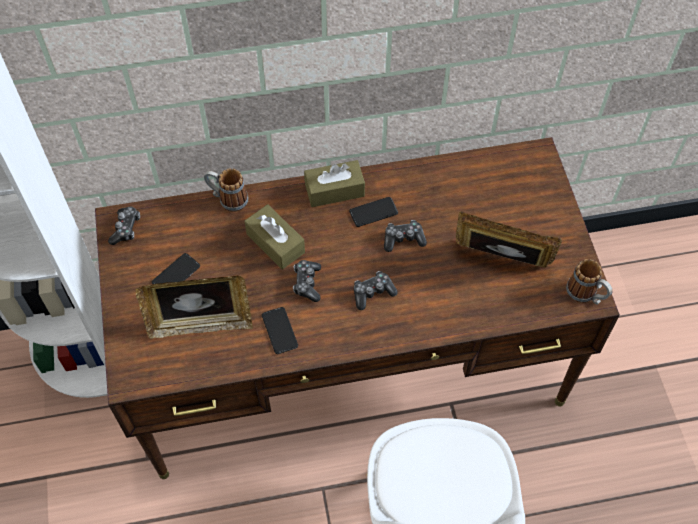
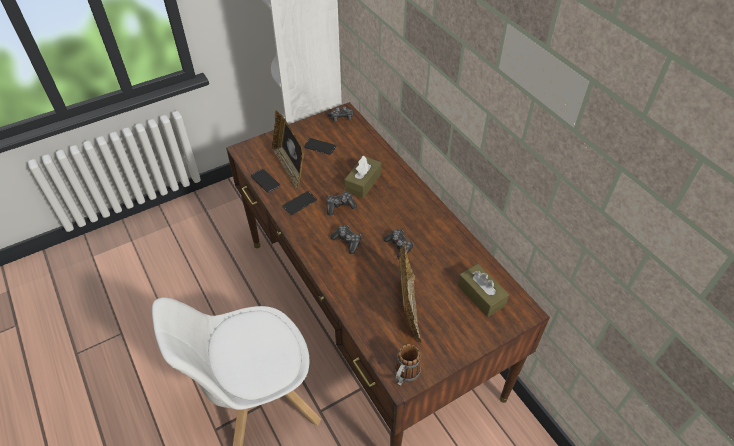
camera: 70 degrees right, 10 degrees down
(228, 199) = (384, 152): mug -> none
(334, 190) = (419, 199): brown tissue box -> brown tissue box (481, 295)
(373, 212) = (413, 224): phone -> phone (265, 181)

